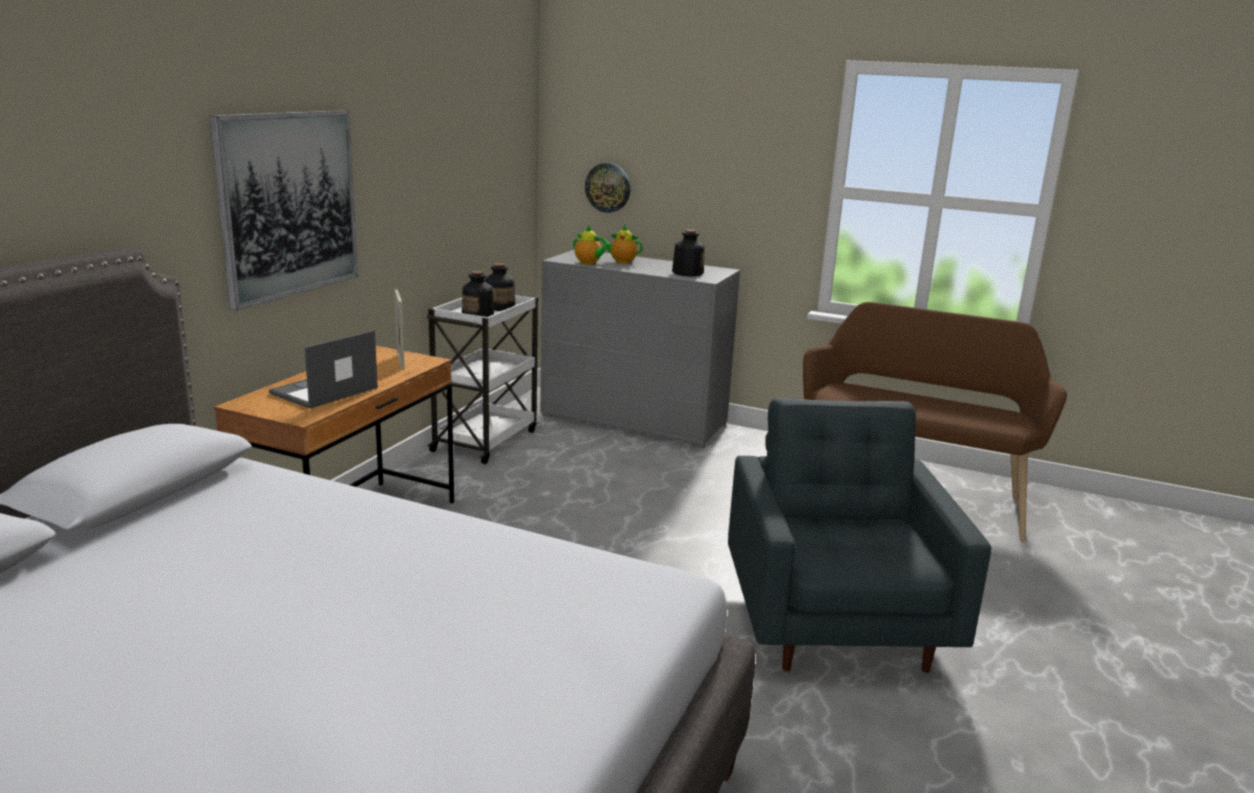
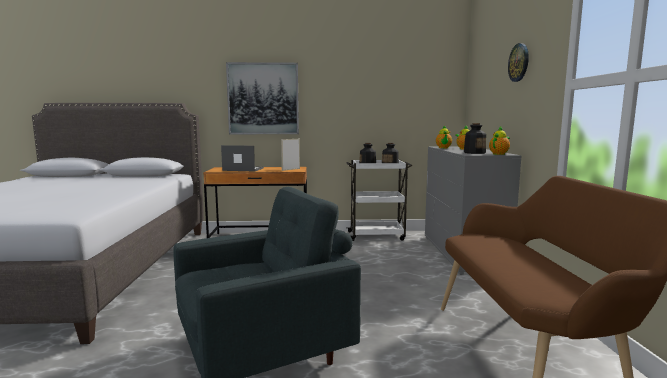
camera: 65 degrees right, 10 degrees down
(608, 187) = (482, 107): wall clock -> wall clock (519, 62)
(718, 271) = (499, 154): none -> teapot

